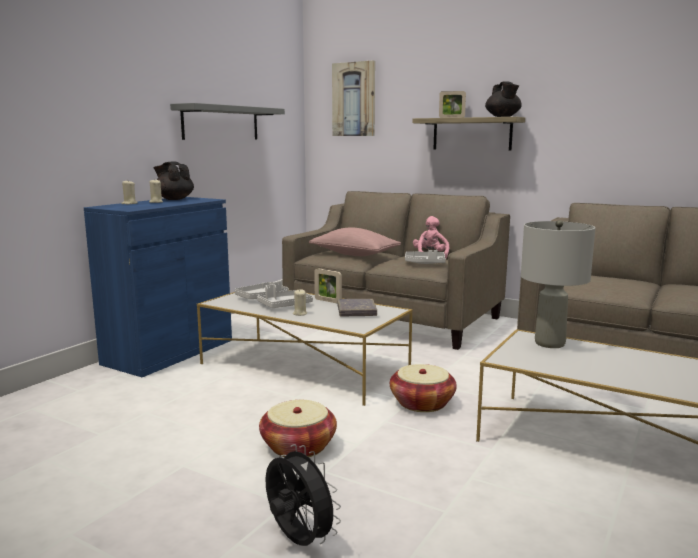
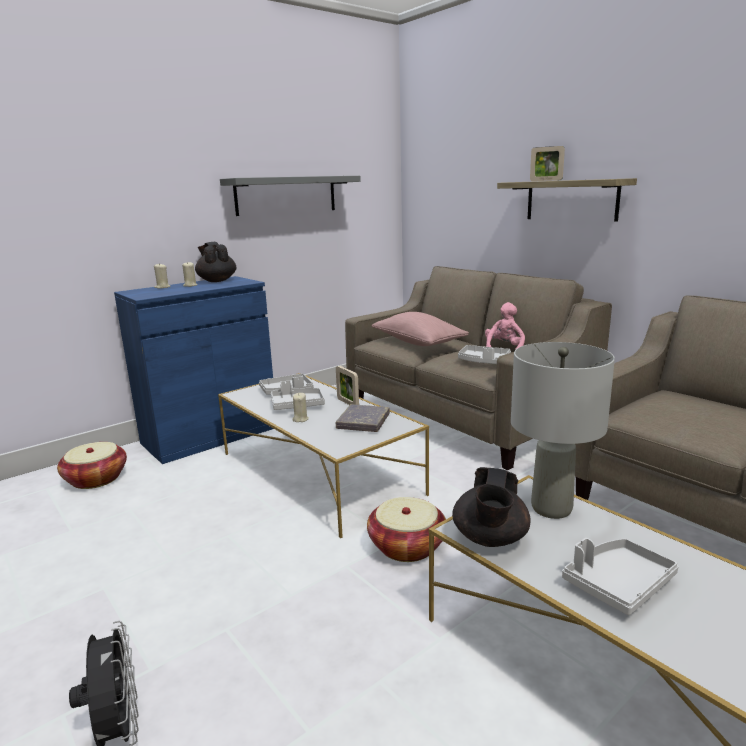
camera: 20 degrees right, 5 degrees up
(298, 446) = (228, 585): basket -> basket (96, 479)
(354, 99) = (447, 160): picture -> none
(503, 117) = (604, 178): black teapot -> black teapot (490, 539)
(625, 372) = (617, 584): none -> grey tray

